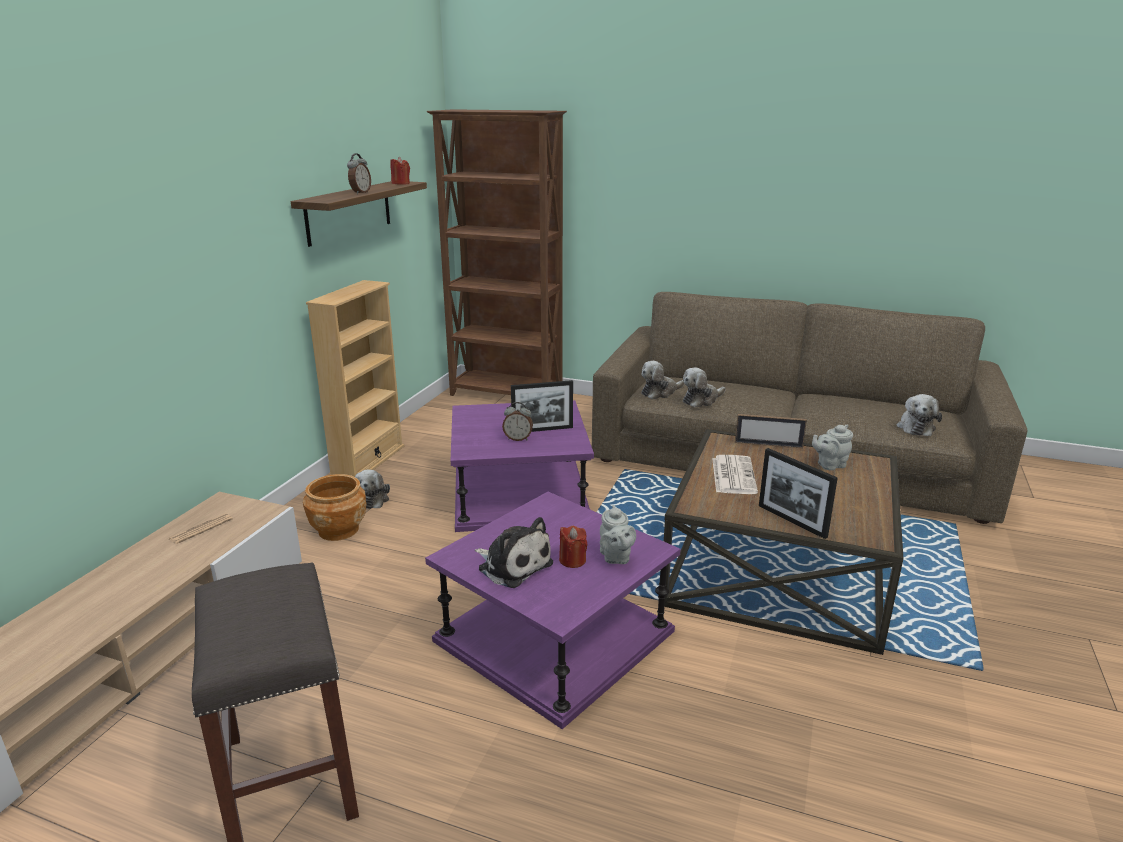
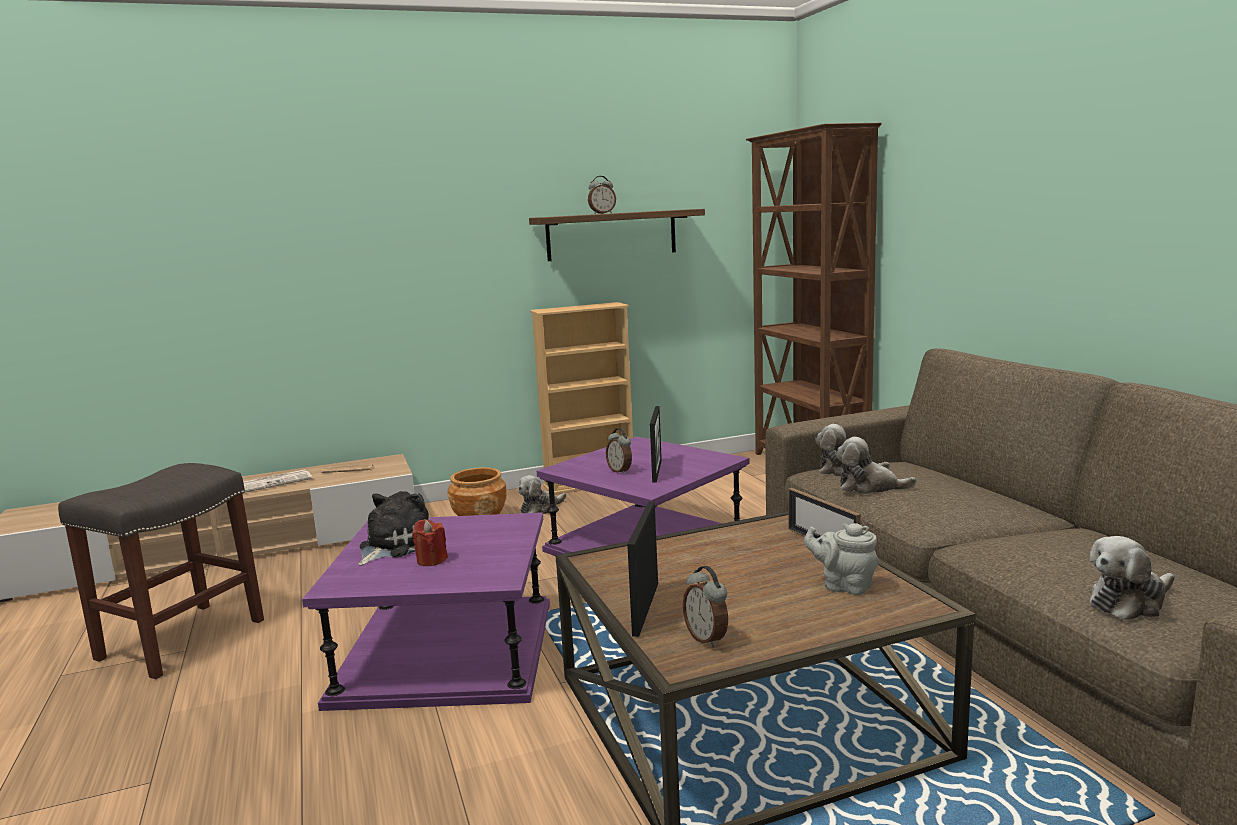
camera: 50 degrees right, 10 degrees down
(401, 183) = (675, 209): red candle -> none
(513, 565) = (393, 546): plush toy -> plush toy turned 150 degrees counterclockwise
(542, 430) = (657, 471): picture frame -> picture frame turned 120 degrees counterclockwise
(615, 557) = (460, 572): grey teapot -> none
(733, 475) = (704, 553): newspaper -> newspaper (275, 482)
(851, 521) = (707, 638): none -> alarm clock

